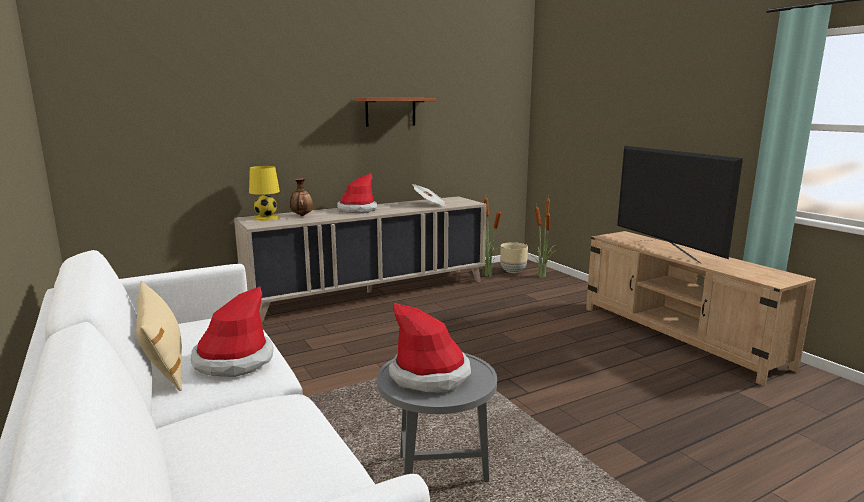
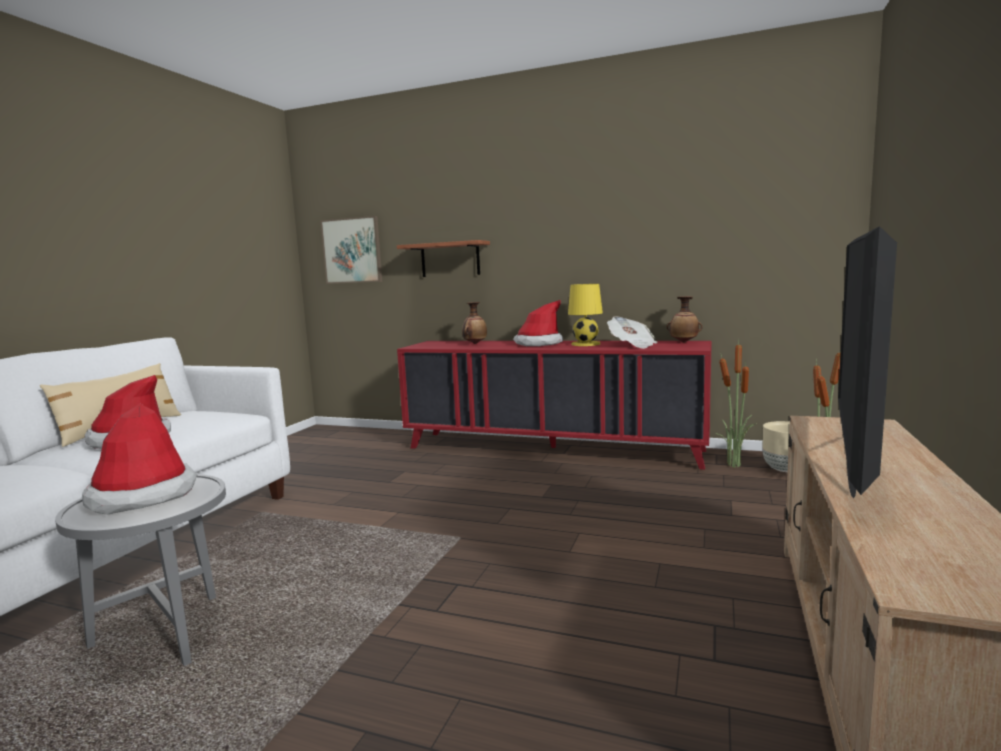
camera: 50 degrees right, 5 degrees down
(130, 125) = (352, 250): none -> picture
(266, 218) = (444, 342): yellow table lamp -> yellow table lamp (586, 344)
(370, 293) = (551, 449): beige cabinet -> red cabinet
(390, 112) = (604, 223): shelf -> shelf (450, 259)
(449, 199) = (684, 342): none -> vase

